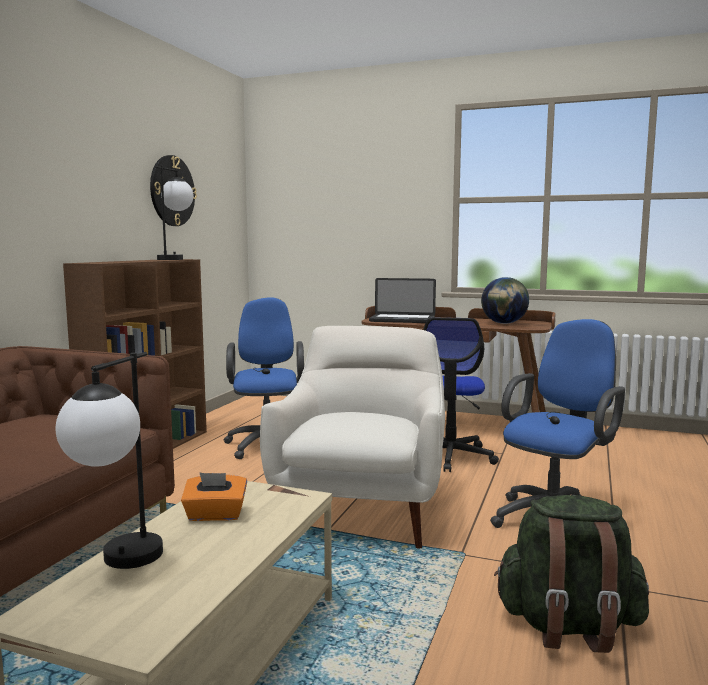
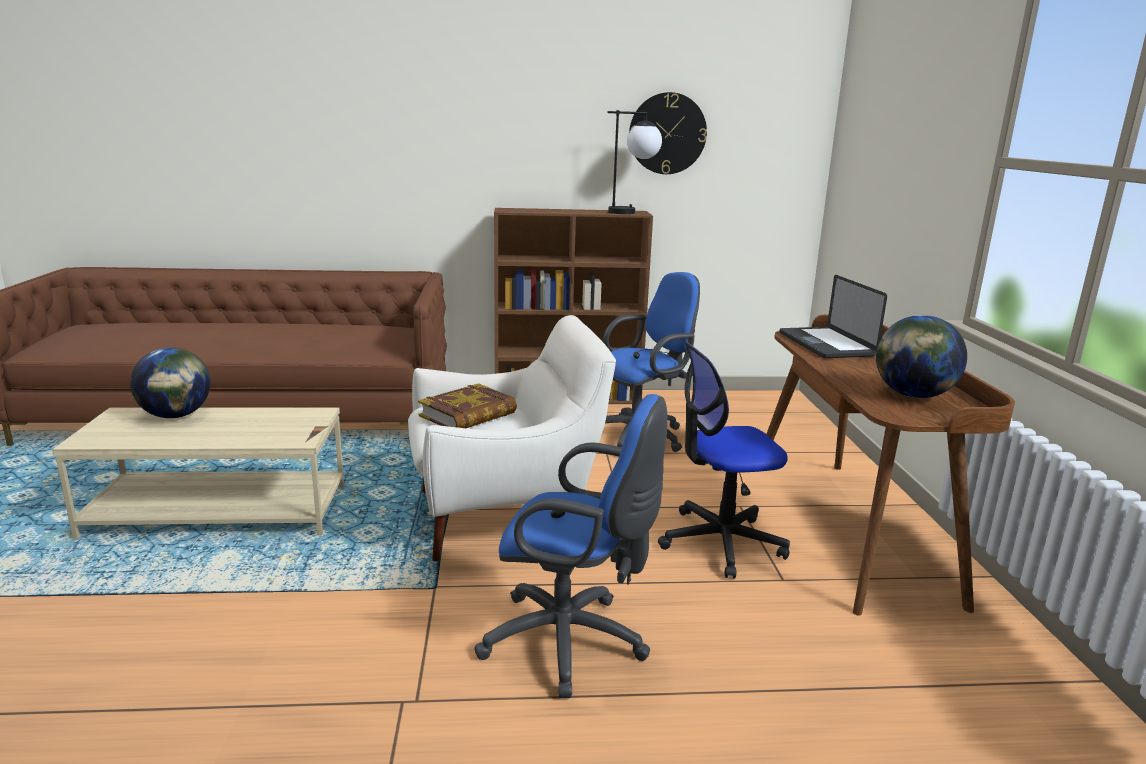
camera: 65 degrees right, 10 degrees up
(119, 566) = (176, 415): table lamp -> globe
(215, 515) = (258, 421): orange tissue box -> none
(350, 421) = (468, 415): none -> book
(568, 626) = (303, 666): green backpack -> none

